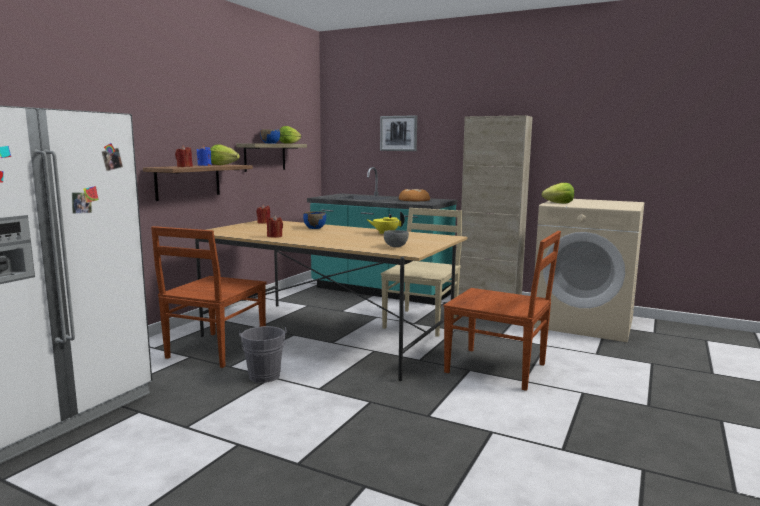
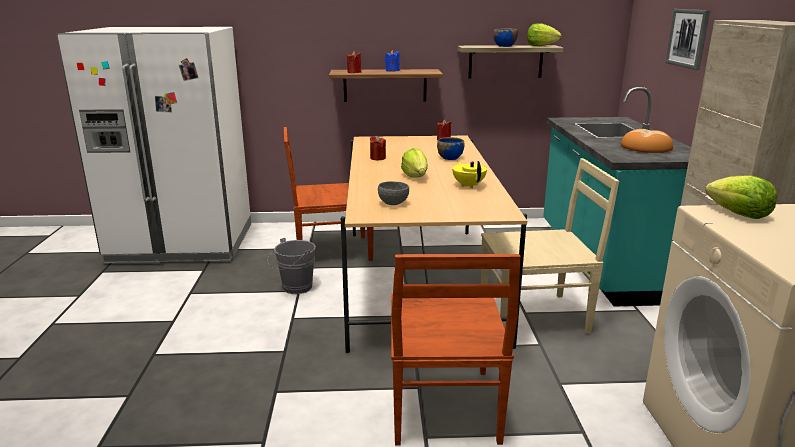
camera: 60 degrees right, 10 degrees up
(223, 165) = (418, 71): lettuce -> lettuce (415, 177)

